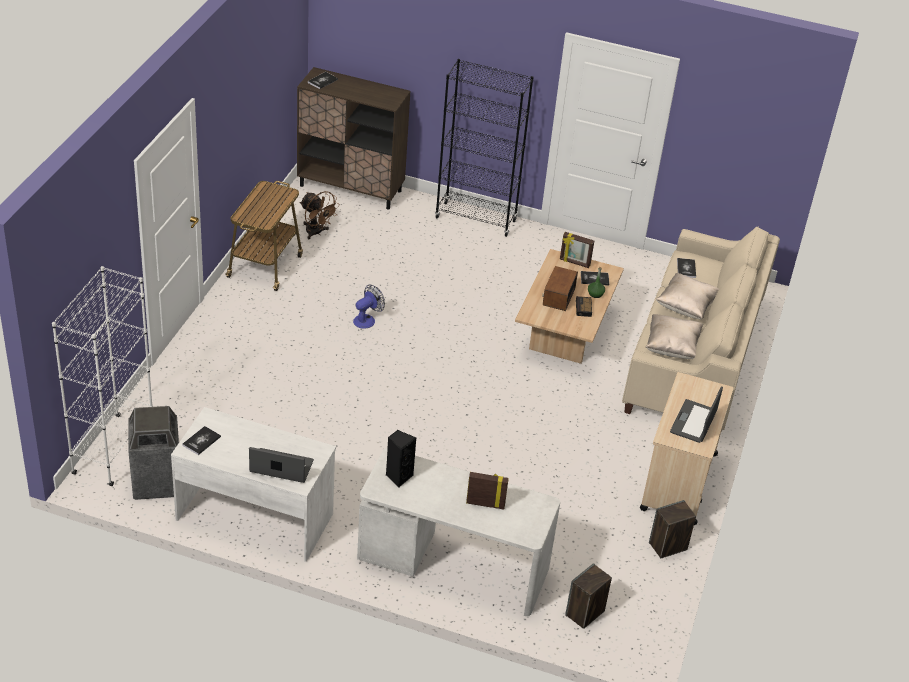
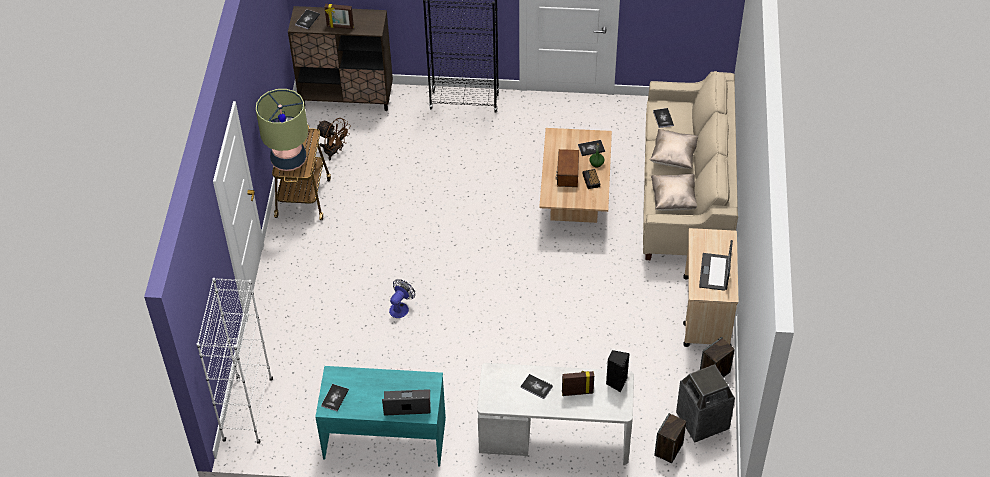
camera: 10 degrees left, 10 degrees up
(156, 482) = (294, 429): trash can -> trash can (702, 421)
(254, 209) = (288, 160): none -> table lamp
(255, 516) = (385, 437): white desk -> turquoise desk
(367, 319) = (408, 228): fan -> fan (401, 307)
(398, 476) = (502, 387): black speaker -> black speaker (616, 382)
(439, 486) = (536, 387): none -> book
(574, 263) = (570, 136): picture frame -> picture frame (340, 26)

